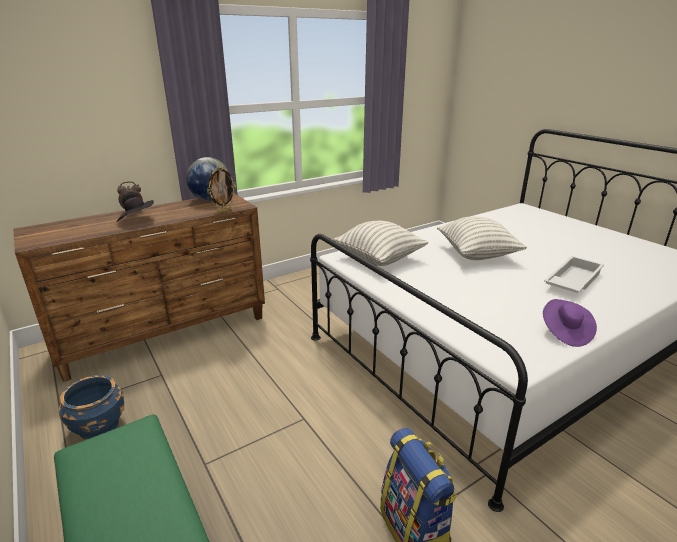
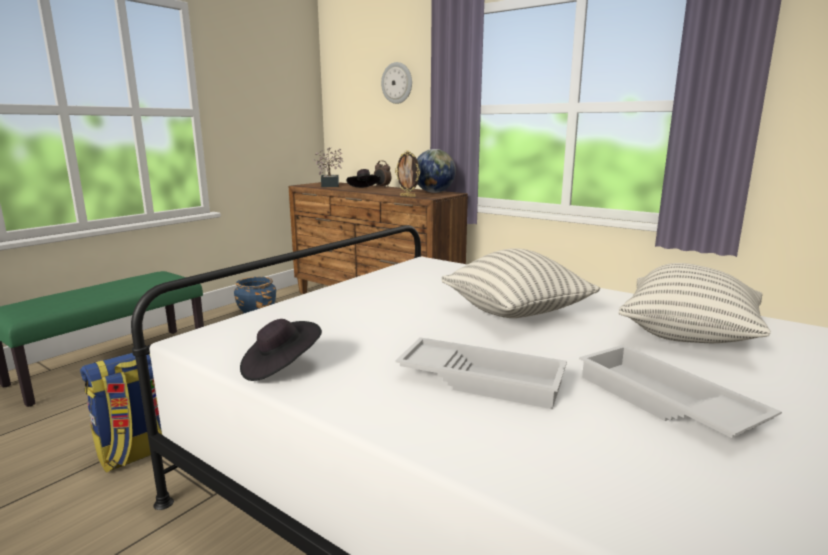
camera: 70 degrees right, 10 degrees down
(64, 230) = (330, 185): none -> potted plant
(95, 84) = (397, 83): none -> wall clock
(379, 259) = (436, 273): pillow -> pillow (688, 336)
(565, 332) = (280, 368): purple hat -> black hat
(587, 254) = (663, 402): none -> white tray

